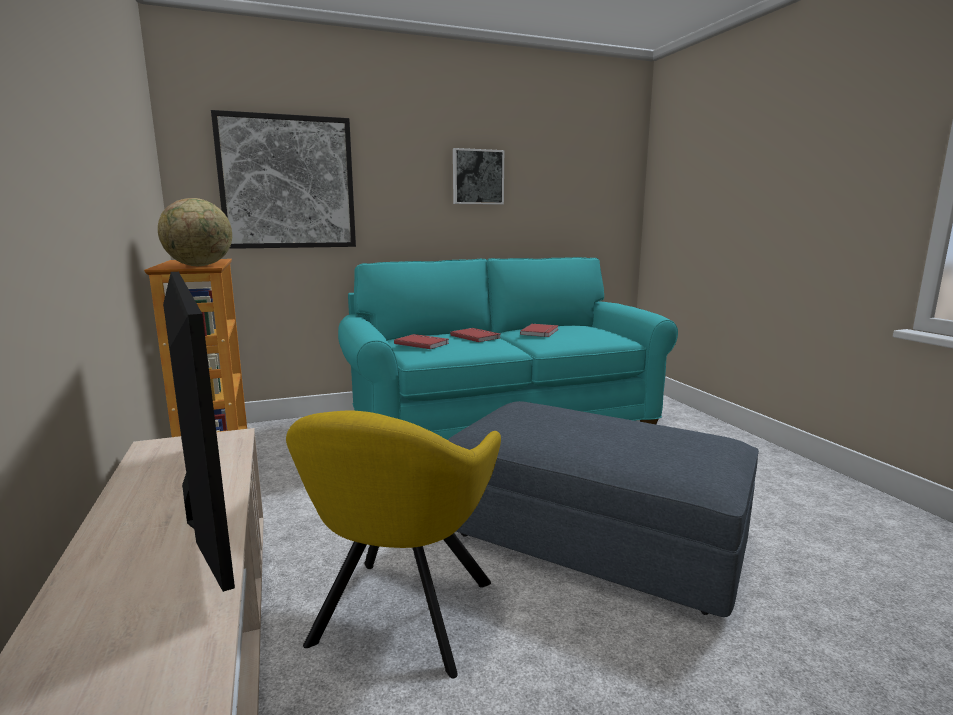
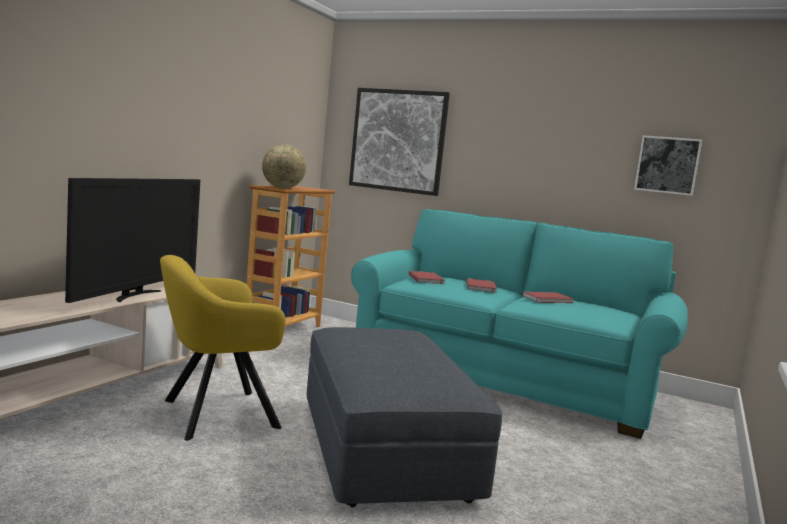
camera: 45 degrees right, 5 degrees down
(477, 177) = (557, 145): picture -> picture (667, 165)

